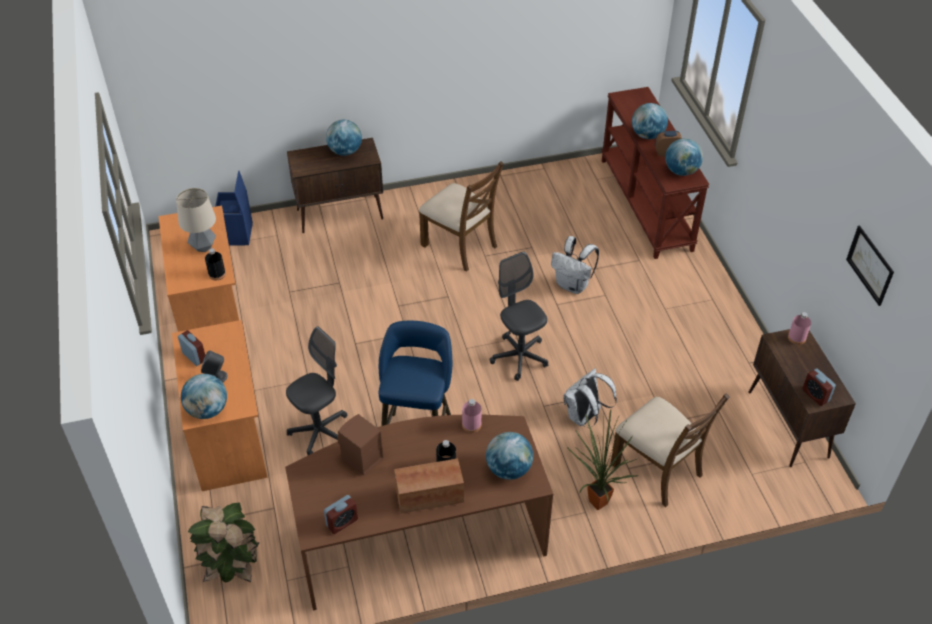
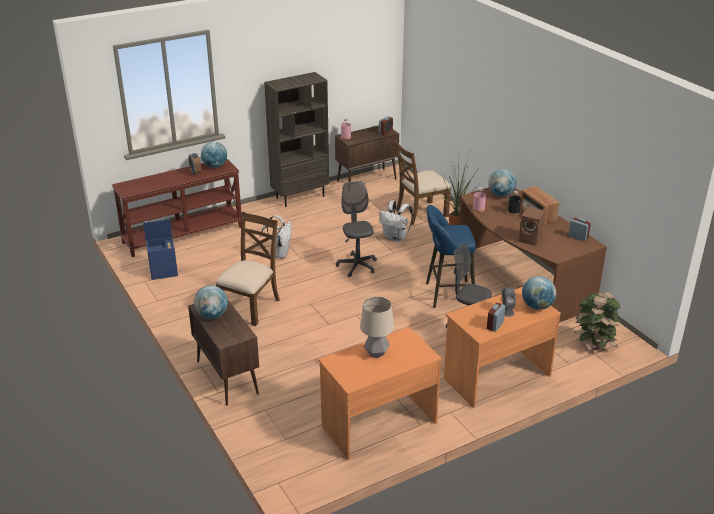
camera: 105 degrees left, 15 degrees down
(217, 274) = (404, 337): black bottle -> none
(237, 234) = (271, 436): blue storage box -> blue storage box (164, 271)
(519, 357) = (357, 266): grey office chair -> grey office chair turned 120 degrees clockwise
(647, 135) = (175, 179): globe -> none
(658, 469) = (420, 213): brown chair -> brown chair turned 150 degrees counterclockwise
(737, 331) = (300, 197): none -> brown bookcase
(870, 265) = (358, 56): picture -> none

